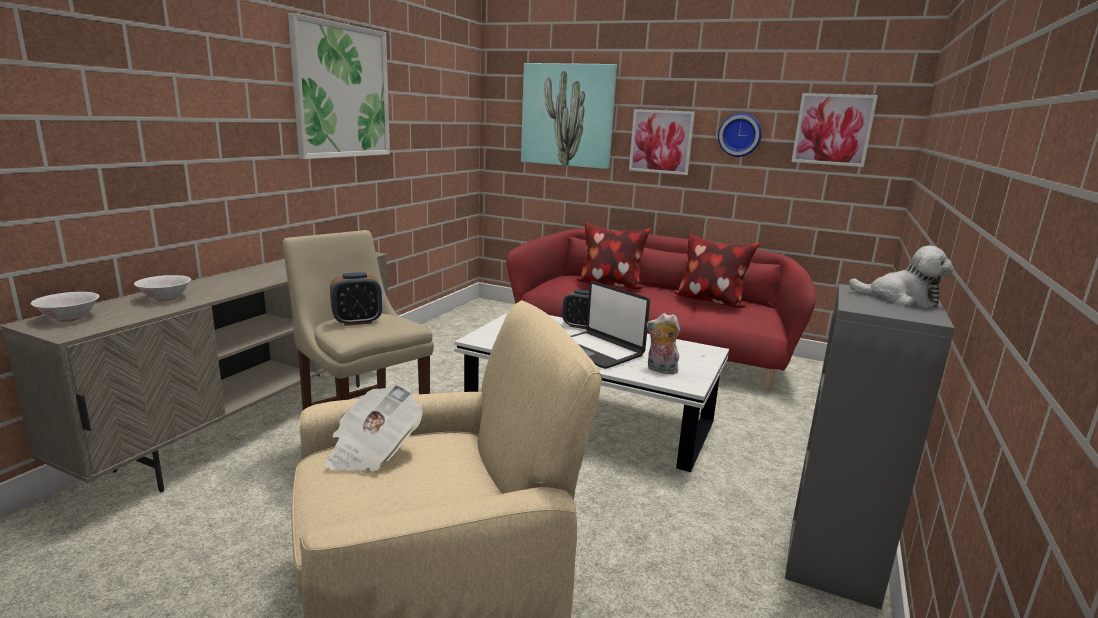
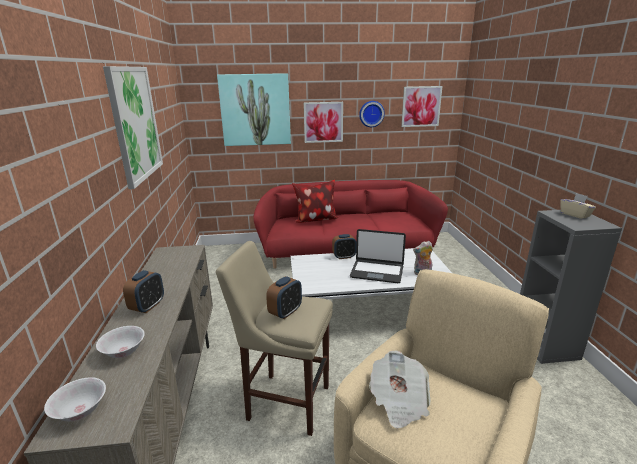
camera: 30 degrees left, 5 degrees up
(243, 279) = (147, 306): none -> alarm clock
(710, 301) = (378, 216): pillow -> none
(900, 299) = (575, 215): plush toy -> beige tissue box

